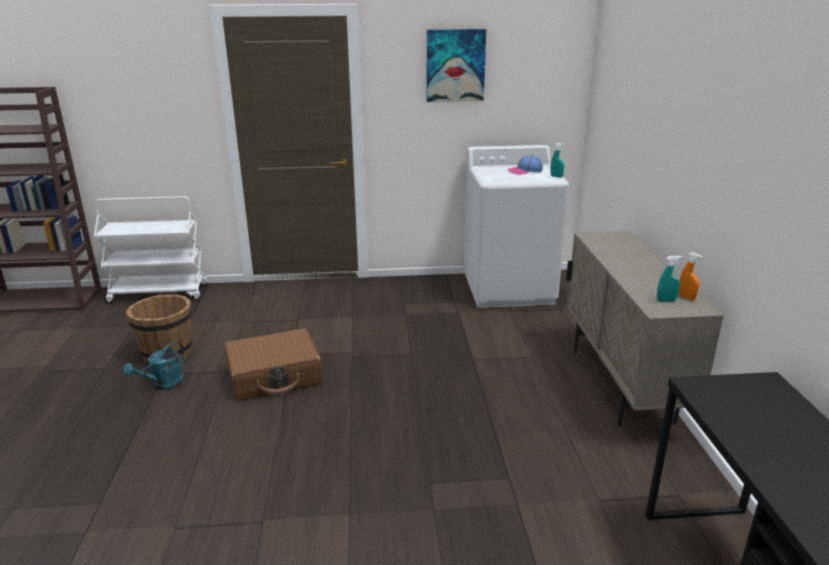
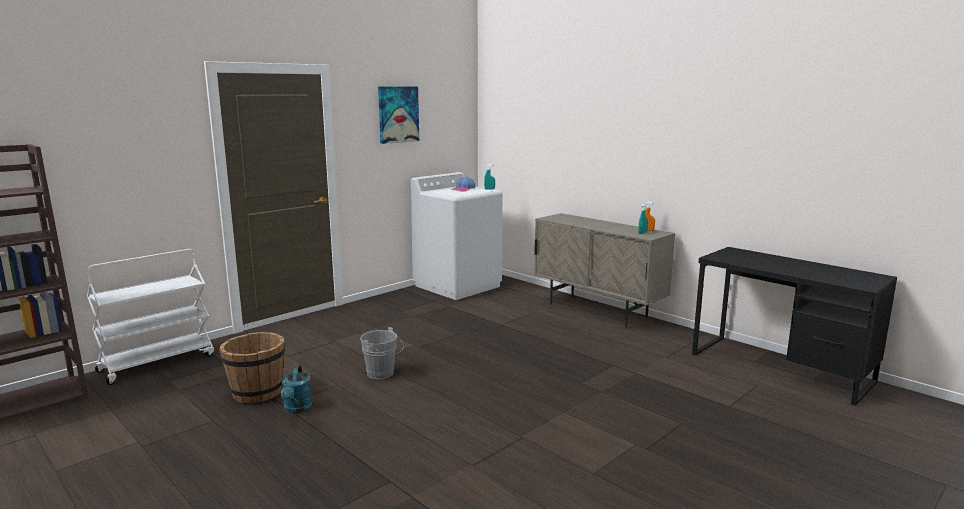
camera: 40 degrees left, 10 degrees down
(275, 376) = (383, 374): brown suitcase -> grey bucket

